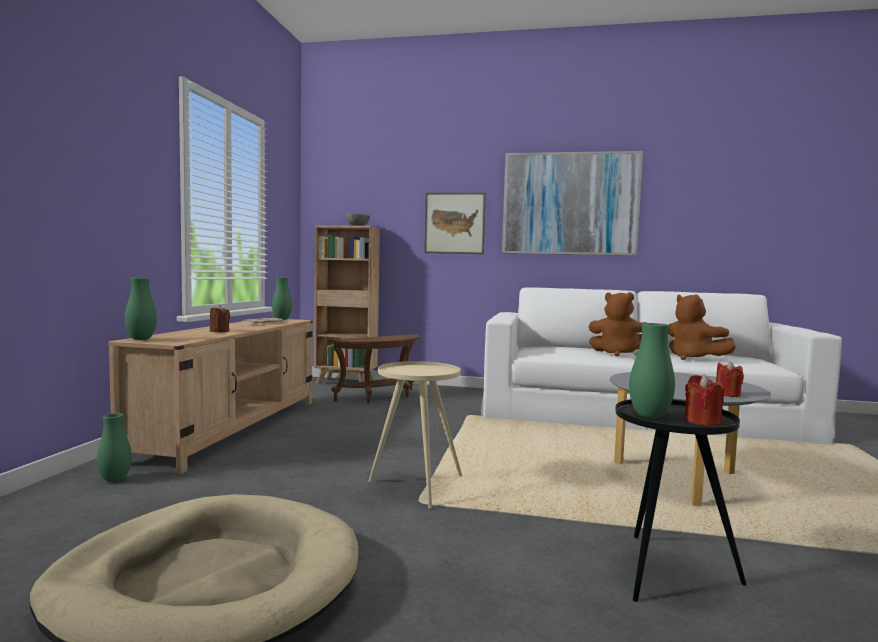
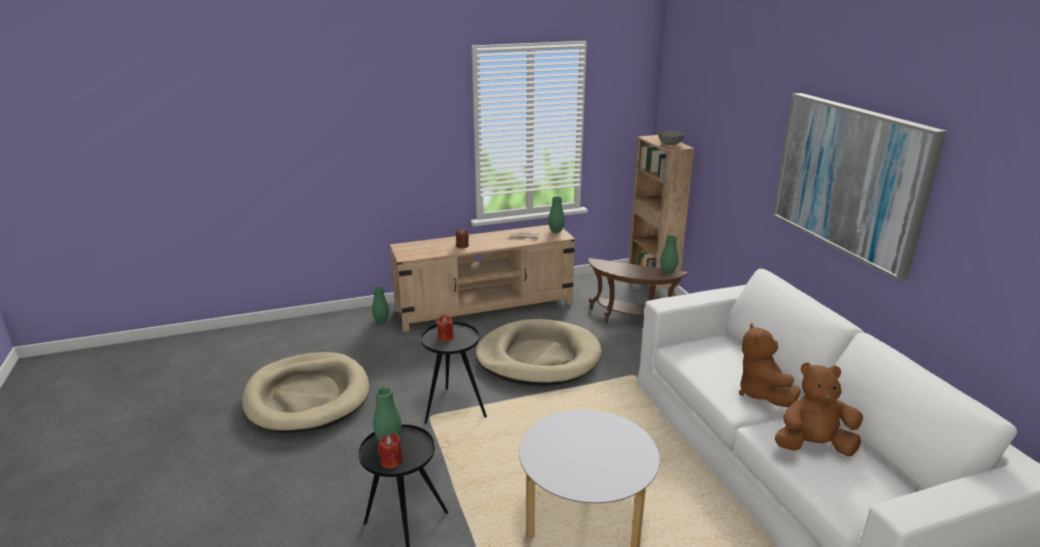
camera: 60 degrees right, 20 degrees up
(141, 339) = (404, 246): green vase -> green vase (667, 272)
(381, 433) = (538, 357): none -> beige dog bed
(416, 486) = (454, 407): beige side table -> black side table
(454, 223) = (748, 163): picture -> none
(693, 358) = (813, 446): brown plush toy -> brown plush toy turned 60 degrees clockwise
(727, 394) = (562, 476): red candle -> red candle (445, 337)

